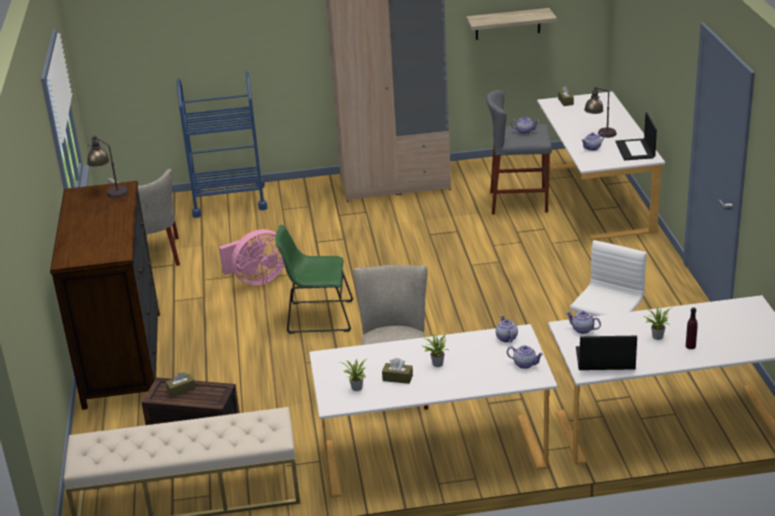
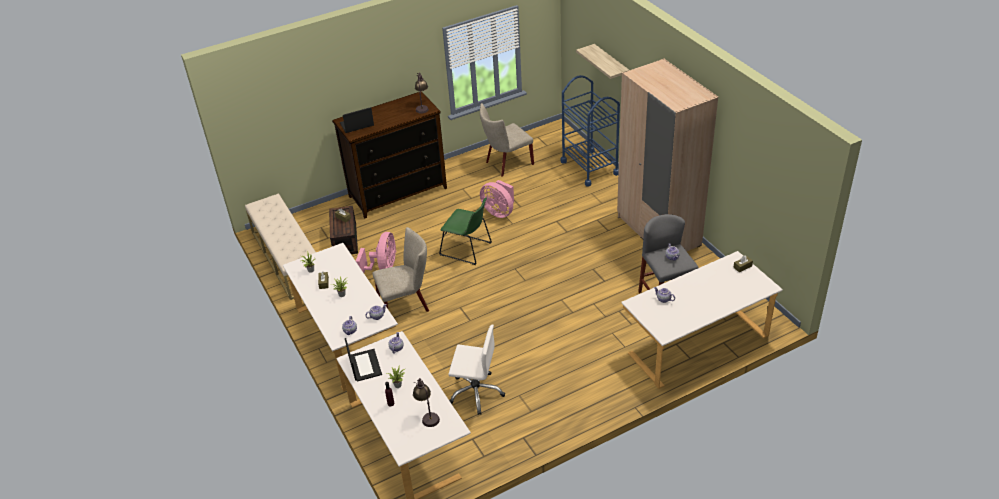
camera: 70 degrees right, 10 degrees up
(297, 396) = (383, 268): none -> pink fan
(316, 317) = (467, 249): green chair -> green chair turned 135 degrees clockwise
(507, 24) = (754, 184): shelf -> shelf (611, 64)
(600, 134) = (691, 298): table lamp -> table lamp (427, 415)
(635, 150) = (673, 324): laptop -> laptop (356, 124)

